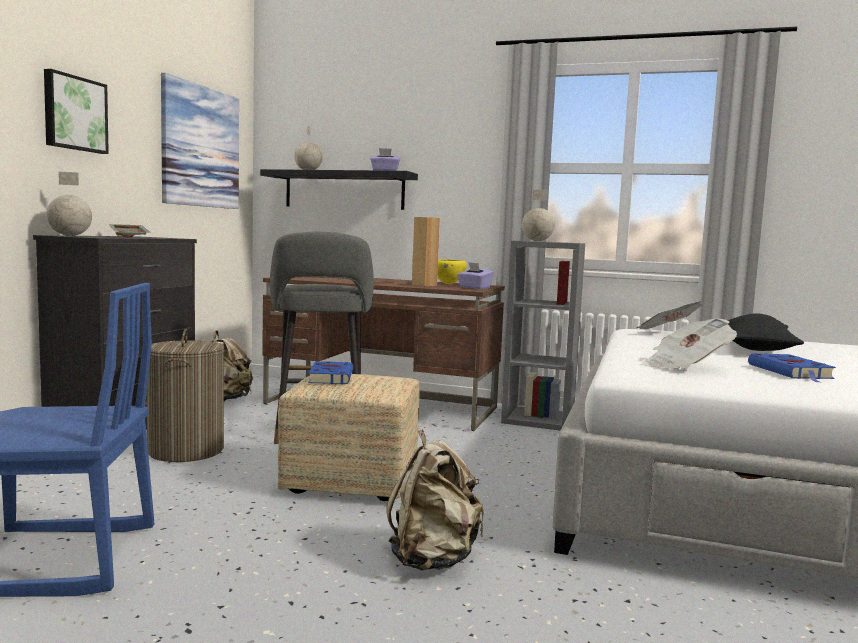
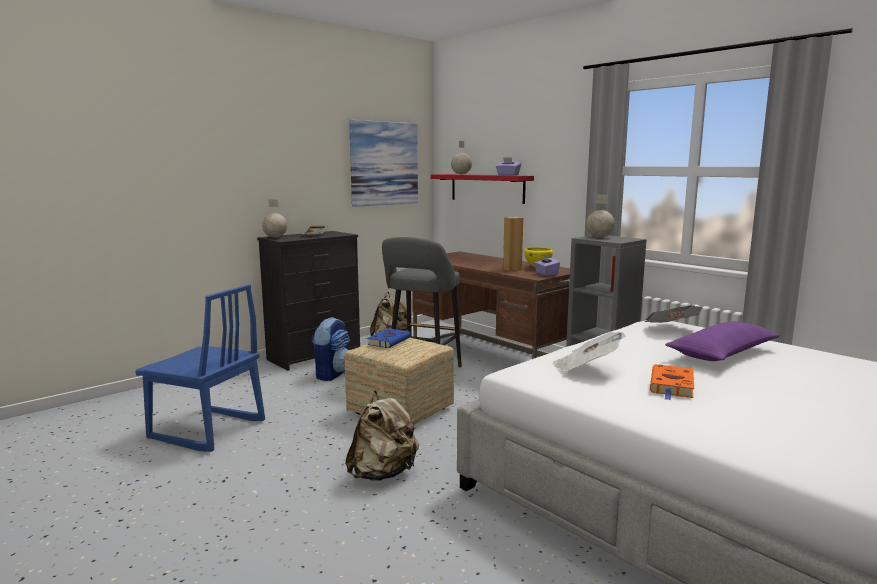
camera: 30 degrees right, 5 degrees up
(74, 113) = (284, 159): picture -> none
(186, 450) = (332, 374): laundry basket -> backpack
(344, 190) = (487, 188): black shelf -> red shelf
(758, 347) = (722, 353): black pillow -> purple pillow
(791, 372) = (672, 386): blue book -> orange book

